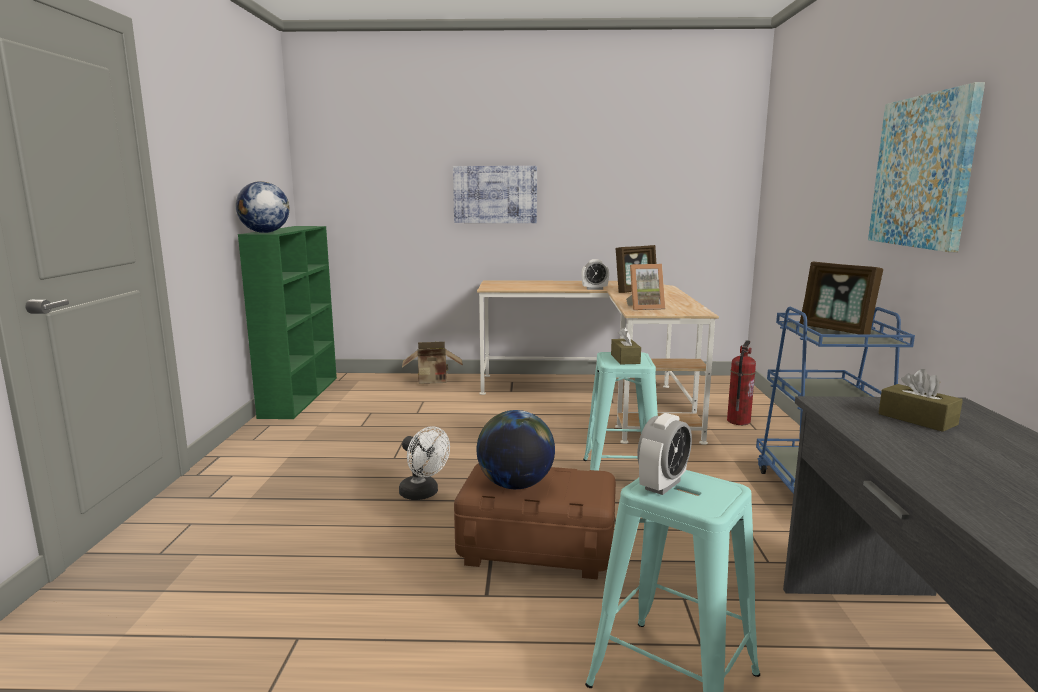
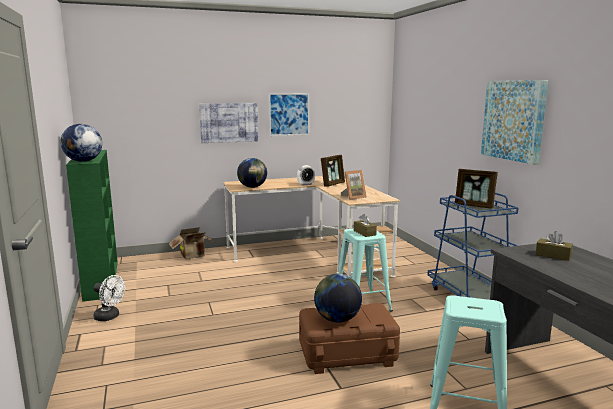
camera: 20 degrees left, 0 degrees up
(423, 494) = (253, 335): white fan -> white fan (110, 317)
(513, 288) = (252, 187): none -> globe
(586, 184) = (289, 114): none -> picture
(662, 485) = (463, 307): alarm clock -> none
(738, 421) = (402, 260): fire extinguisher -> none

